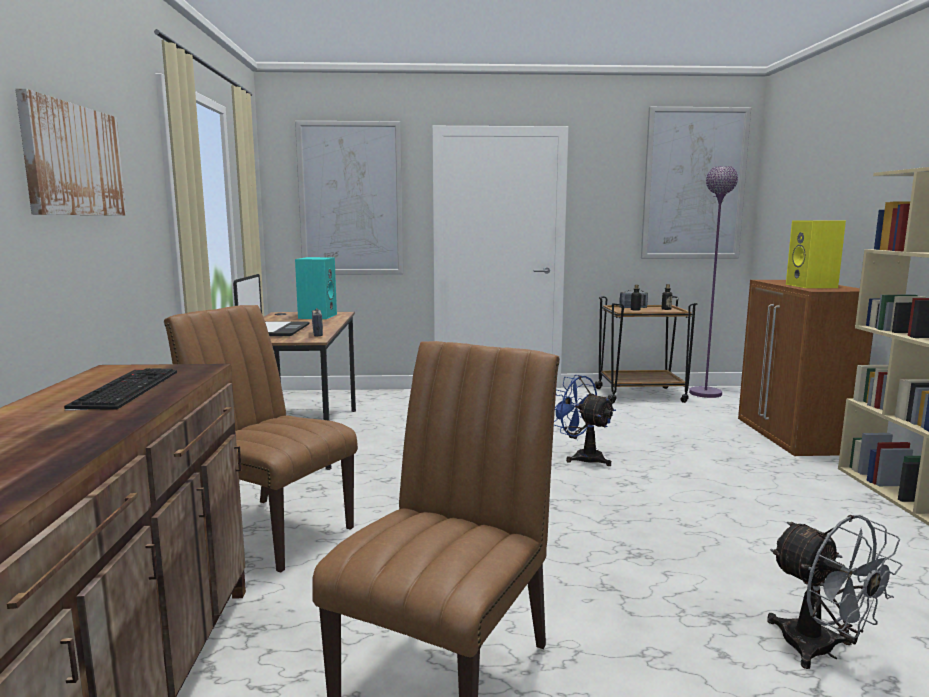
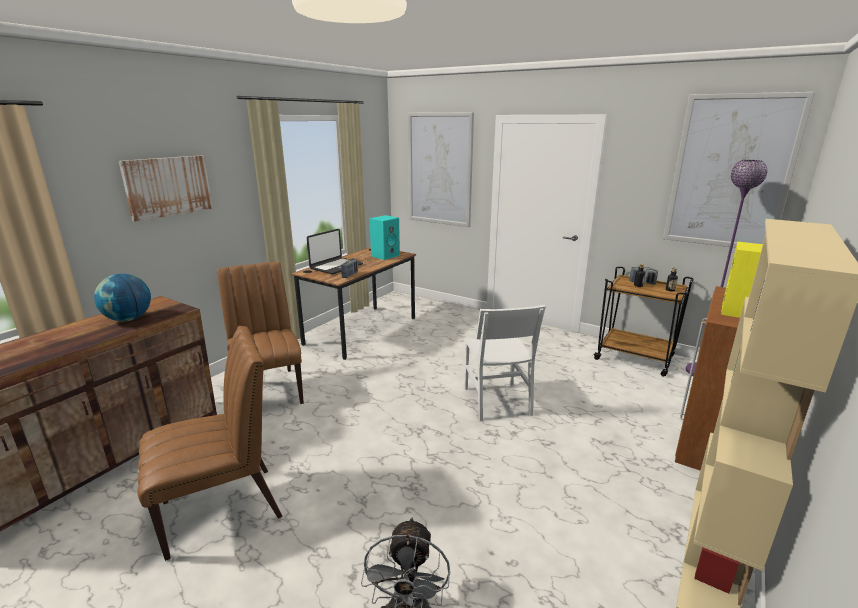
camera: 35 degrees right, 10 degrees up
(125, 389) = (128, 319): keyboard -> globe
(582, 457) = (496, 401): blue fan -> white chair

